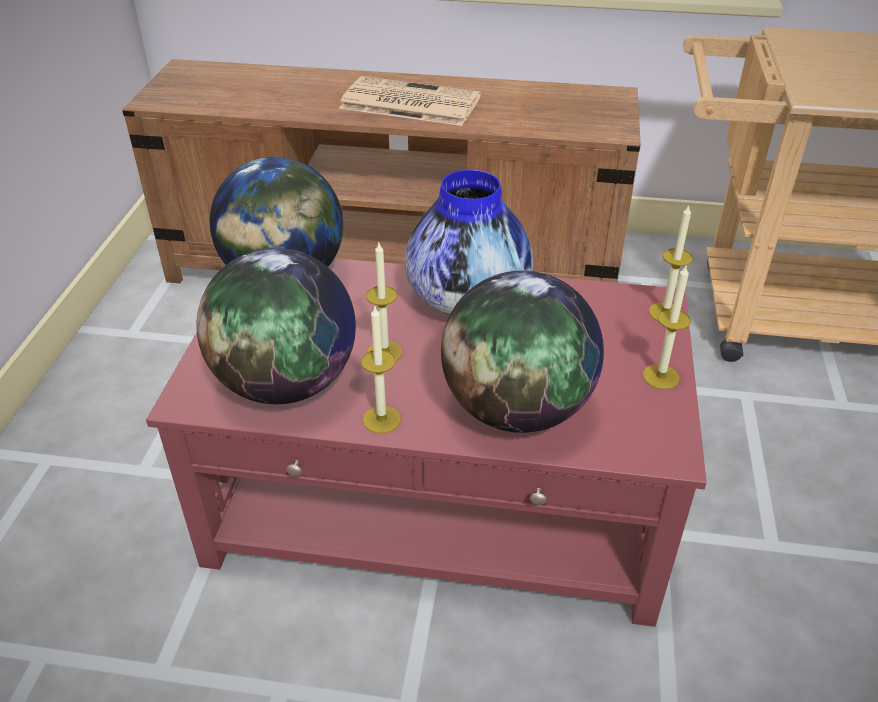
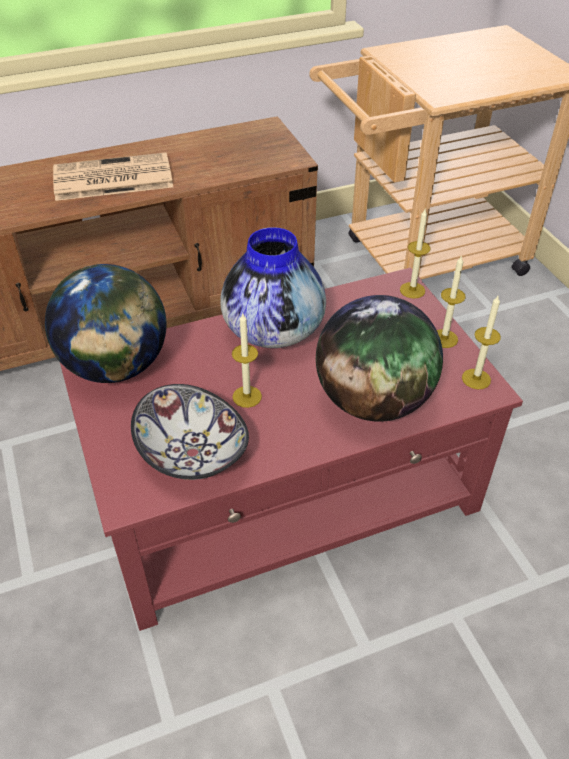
camera: 30 degrees left, 5 degrees up
(286, 383) = (193, 453): globe -> bowl
(381, 419) = (288, 449): candle -> candle (476, 379)

